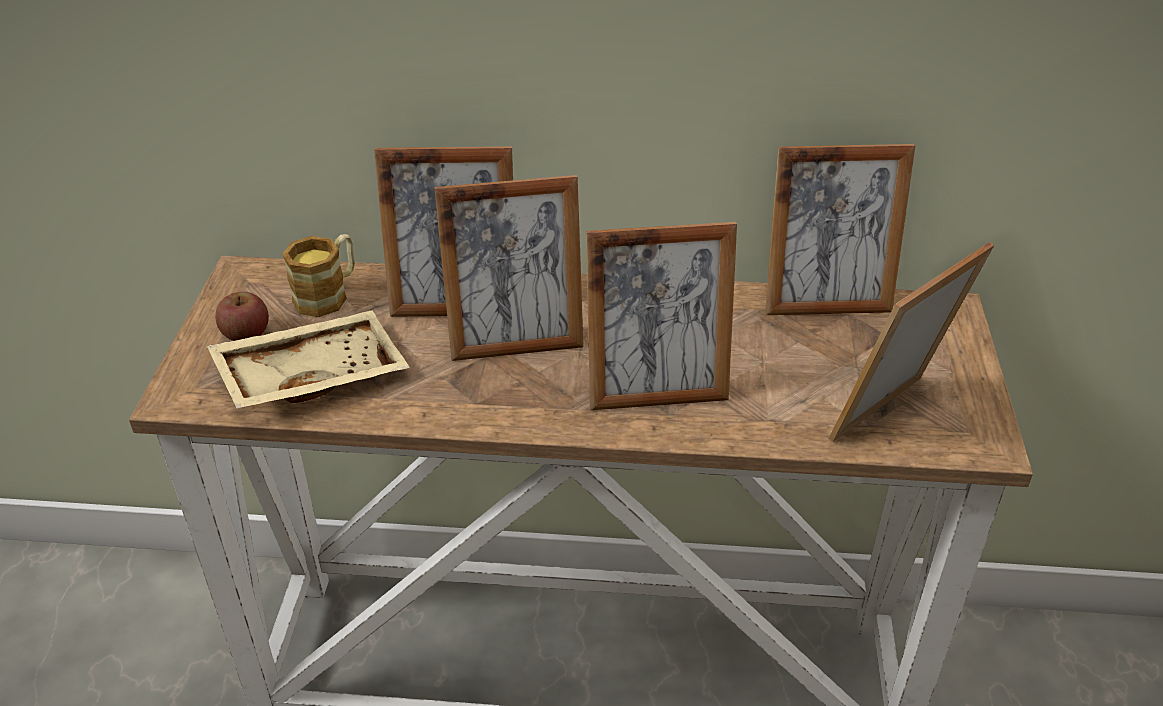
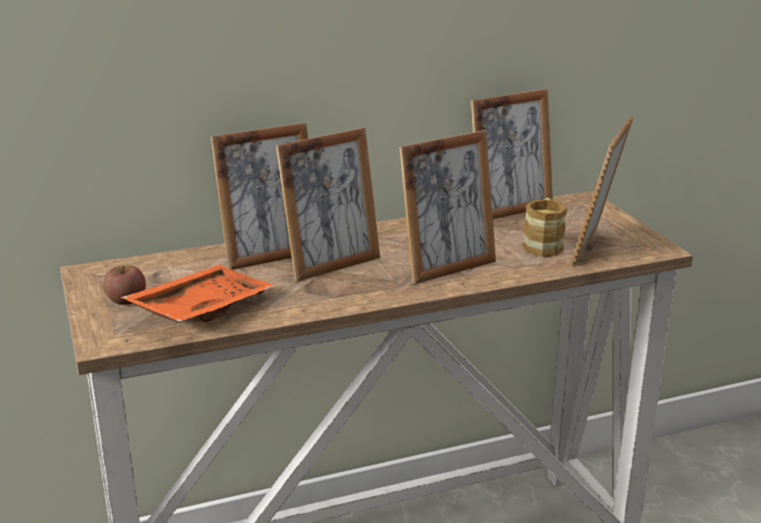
camera: 25 degrees left, 15 degrees down
(311, 374) = (200, 309): beige tray -> orange tray
(328, 294) = (170, 269): mug -> mug (543, 244)

